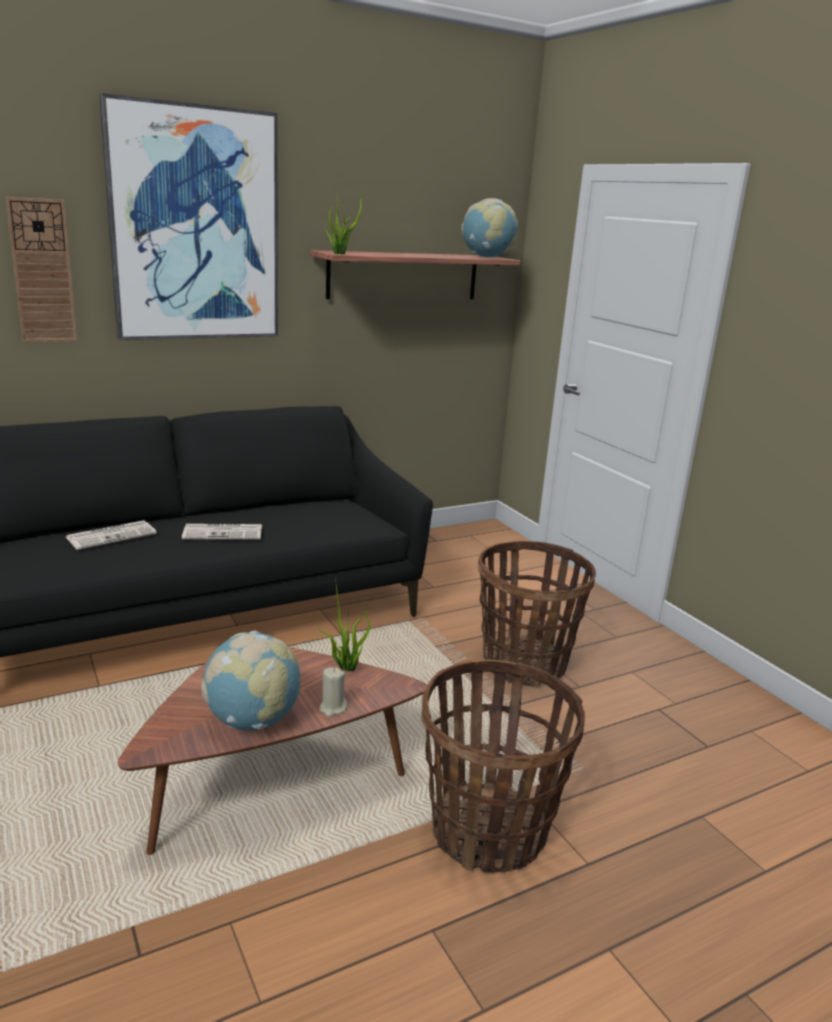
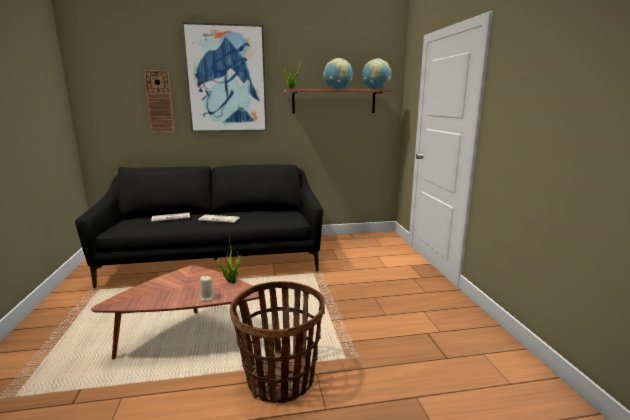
camera: 20 degrees right, 5 degrees down
(252, 721) = (165, 298): globe -> globe (337, 89)
(524, 664) = (361, 300): basket -> none

